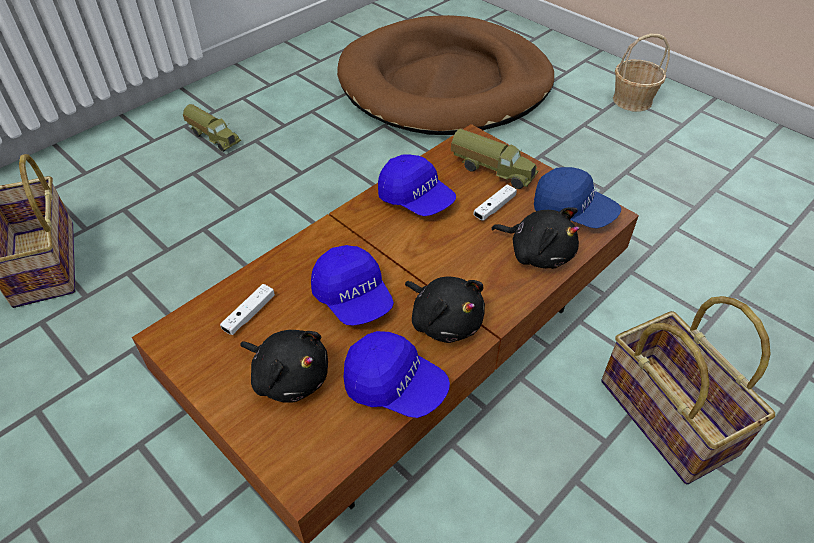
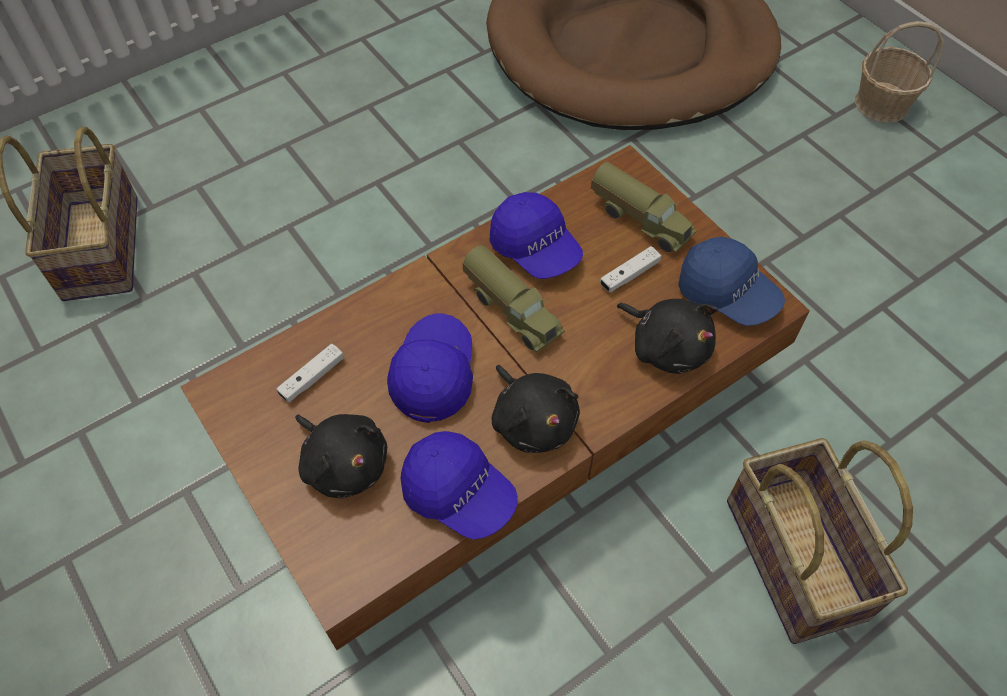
camera: 10 degrees right, 10 degrees up
(214, 137) = (318, 95): toy truck -> toy truck (513, 310)
(353, 298) = (433, 374): blue cap -> blue cap turned 150 degrees counterclockwise

